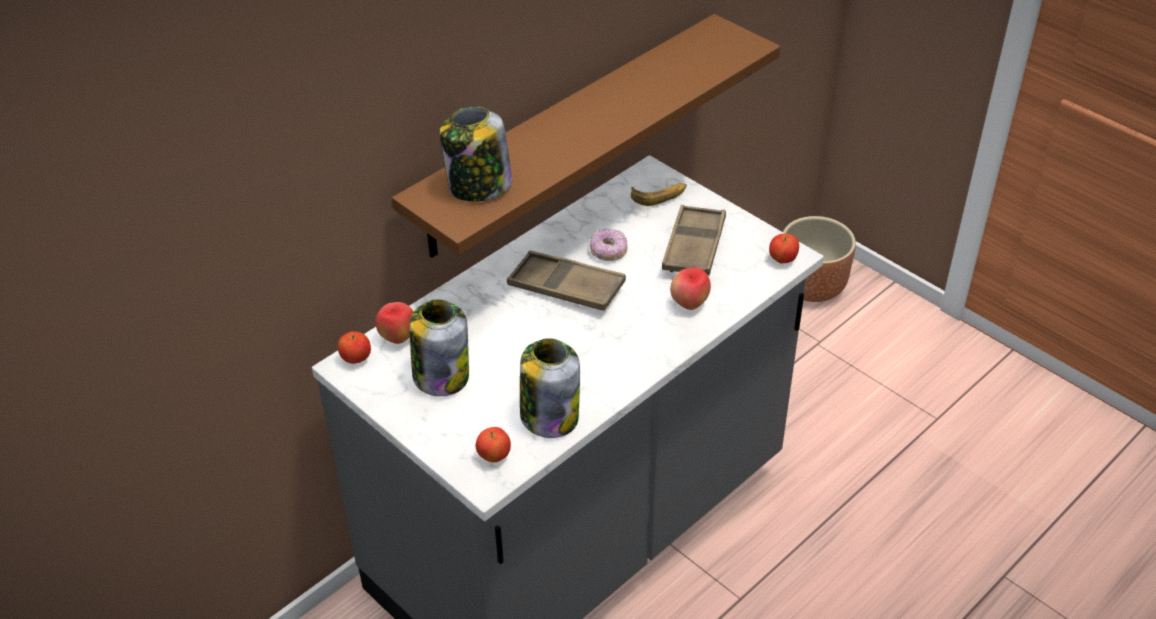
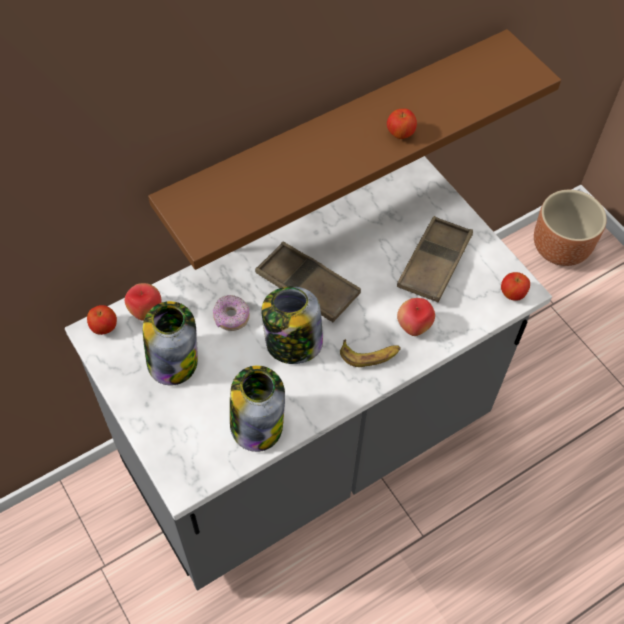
camera: 10 degrees right, 15 degrees up
(478, 187) = (230, 199): jar -> jar (292, 343)
(494, 456) = (197, 458): apple -> apple (400, 134)
(608, 251) = (355, 253): donut -> donut (231, 318)
(659, 196) = (417, 200): banana -> banana (370, 354)

